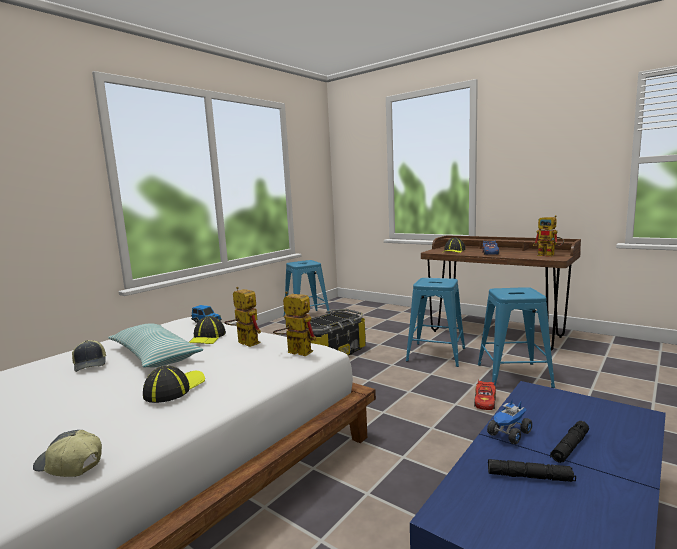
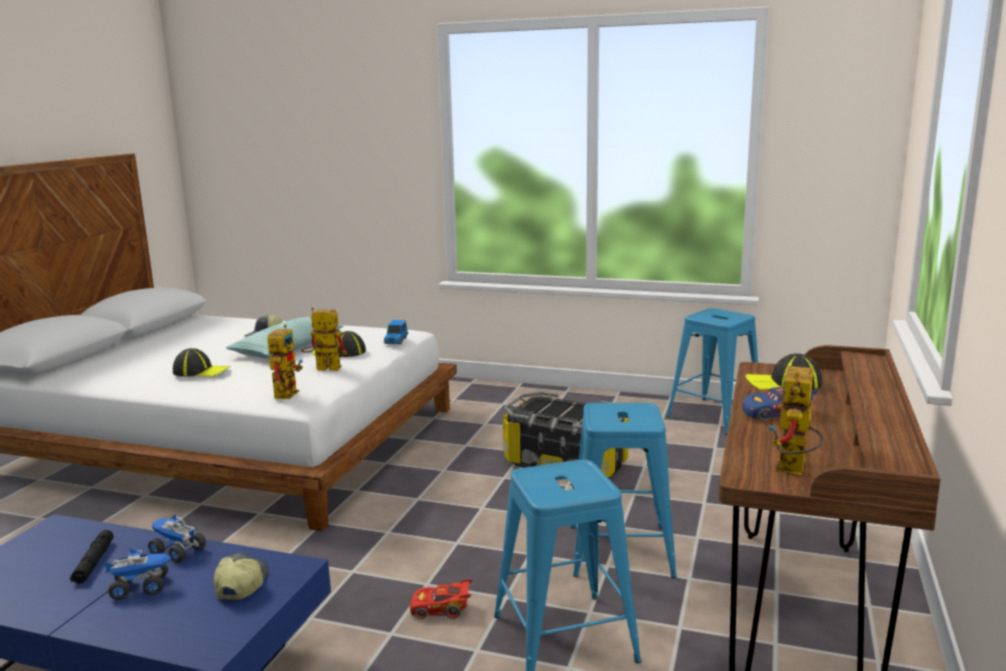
camera: 70 degrees right, 5 degrees up
(69, 466) = (95, 378): cap -> cap (241, 584)
(244, 342) = (323, 369): toy robot -> toy robot turned 105 degrees counterclockwise
(570, 447) = (141, 587): black flashlight -> toy truck

